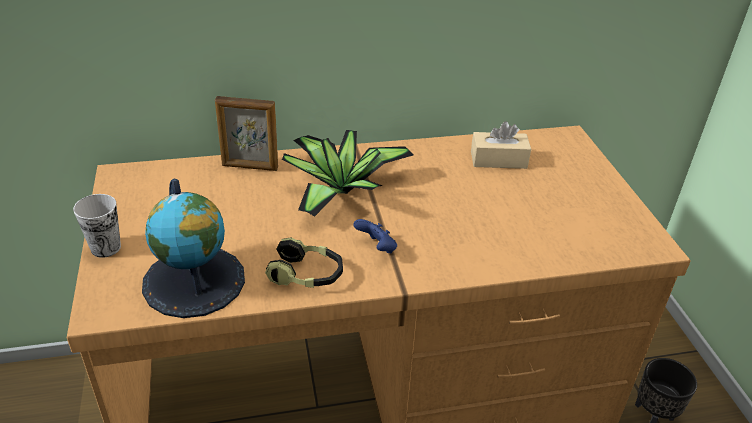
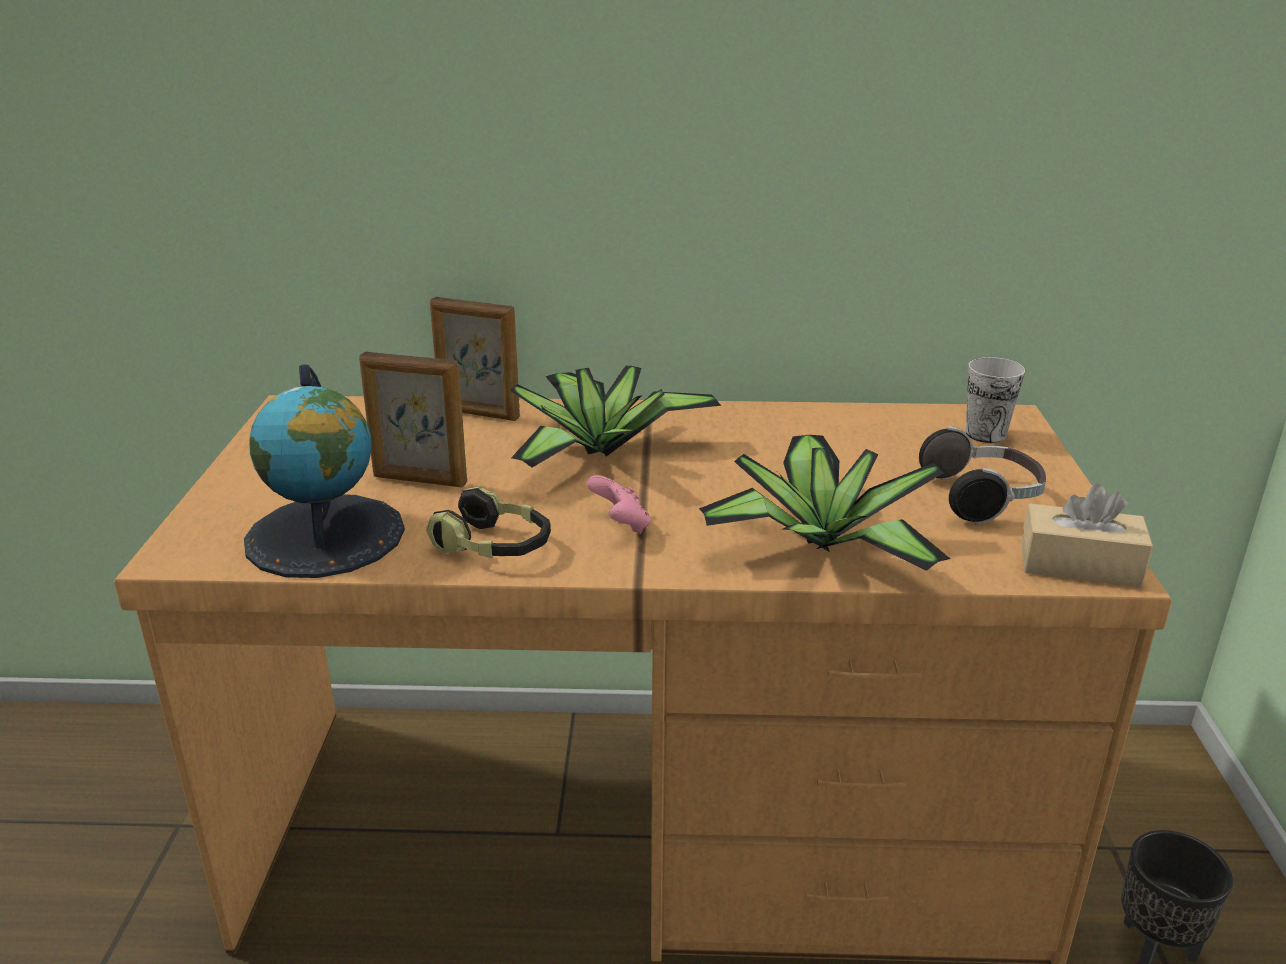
camera: 15 degrees right, 10 degrees down
(106, 248) = (225, 485): cup -> cup (985, 434)
(235, 227) = (419, 480): none -> picture frame
(377, 248) = (621, 525): blue game controller -> pink game controller
(496, 247) = (818, 544): none -> potted plant
(498, 160) = (874, 436): beige tissue box -> beige tissue box (1079, 565)
(573, 201) = (982, 498): none -> headphones

